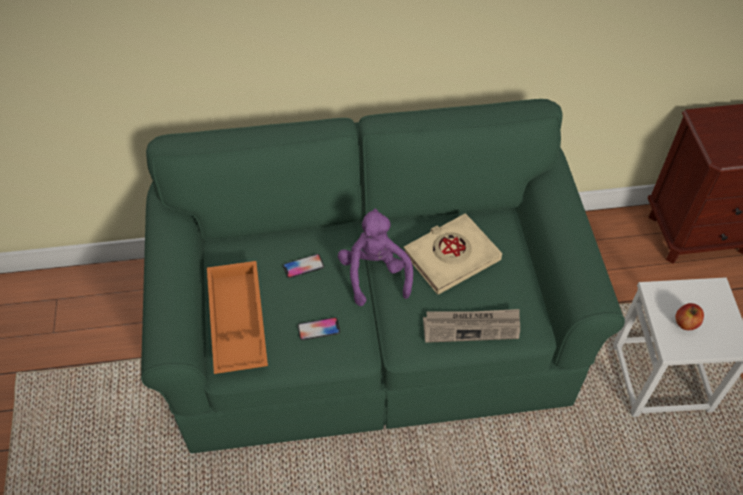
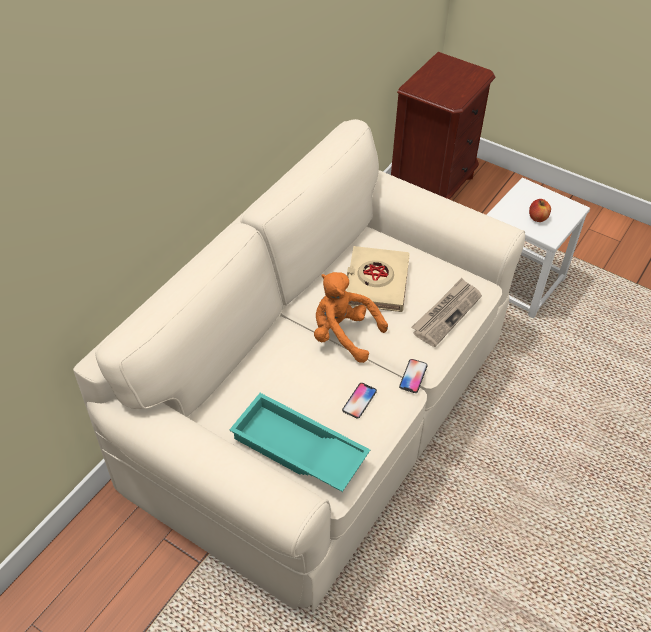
camera: 50 degrees left, 5 degrees down
(236, 322) = (297, 450): orange tray -> turquoise tray
(303, 266) = (290, 371): phone -> phone (413, 376)
(372, 329) = (323, 406): green sofa -> beige sofa
(375, 274) = (343, 335): purple plush toy -> orange plush toy

